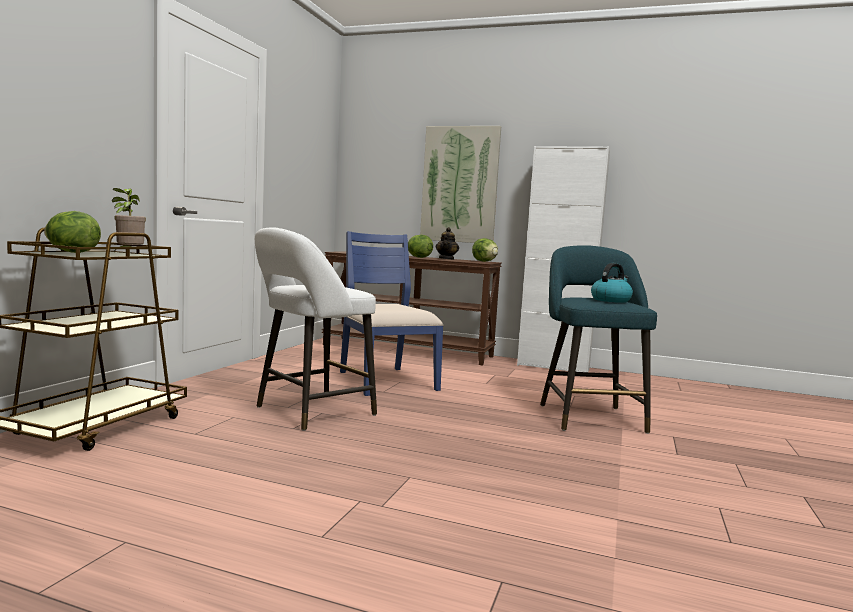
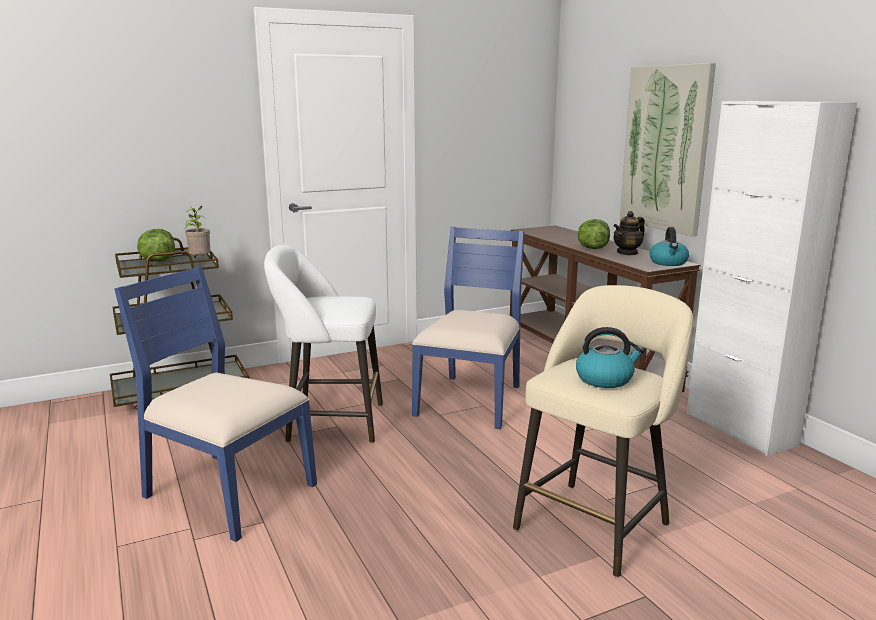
camera: 45 degrees right, 10 degrees up
(331, 471) = (227, 491): none -> blue chair
(485, 261) = (668, 263): lettuce -> kettle
(589, 417) = (596, 523): turquoise stool -> beige stool

